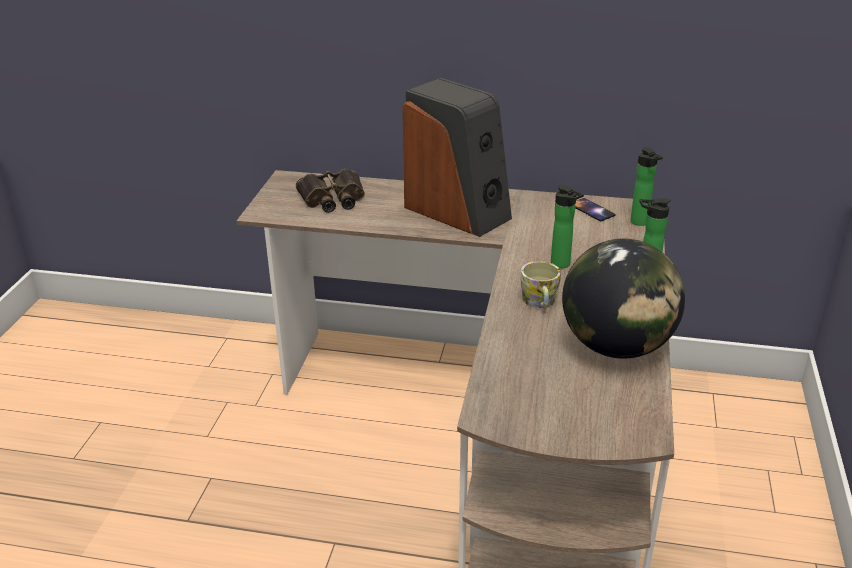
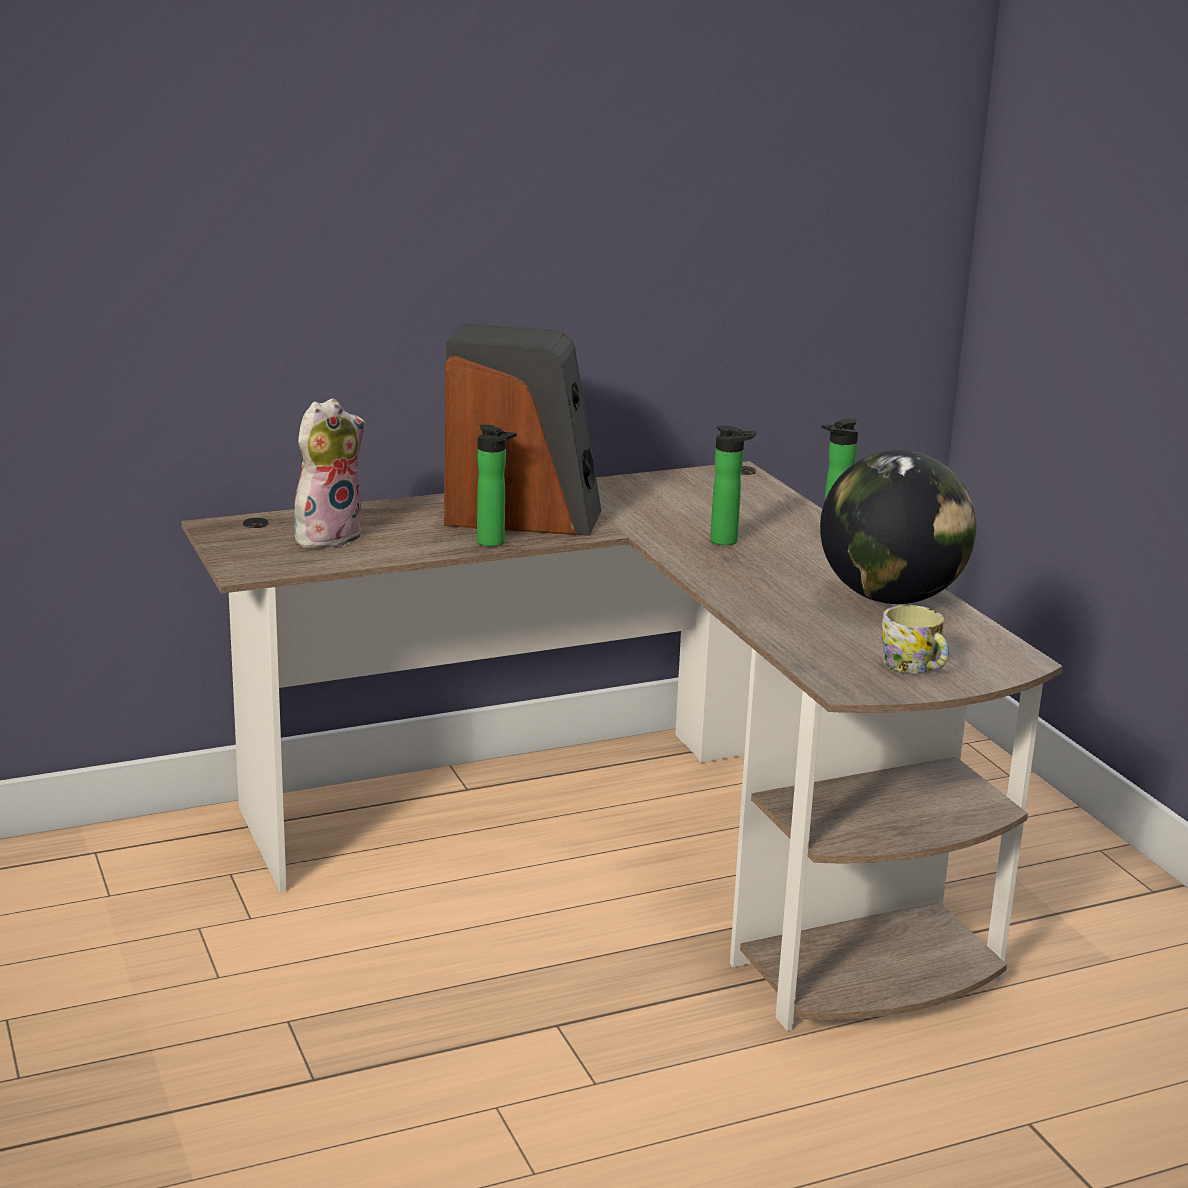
camera: 35 degrees left, 10 degrees down
(332, 199) = (327, 536): binoculars -> plush toy
(539, 302) = (754, 580): mug -> mug (914, 667)
(591, 210) = (683, 484): phone -> none
(641, 223) = (757, 485): bottle -> bottle (494, 543)

